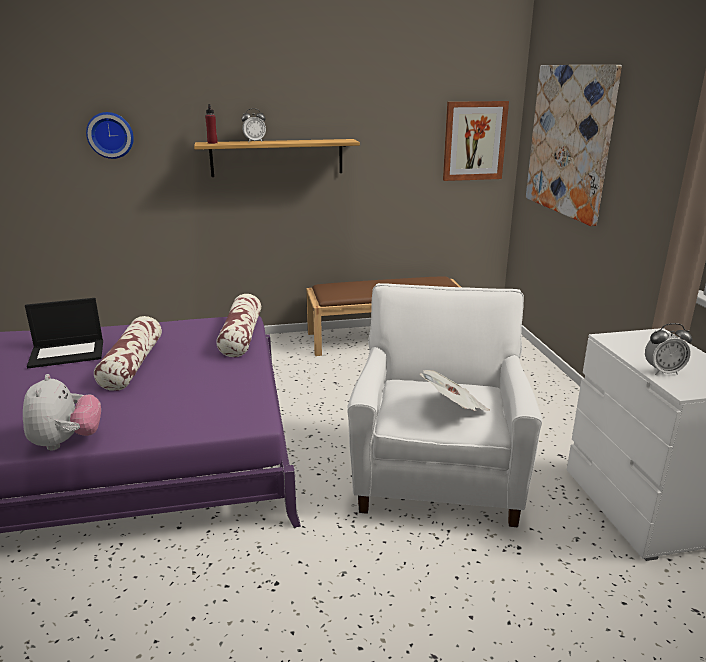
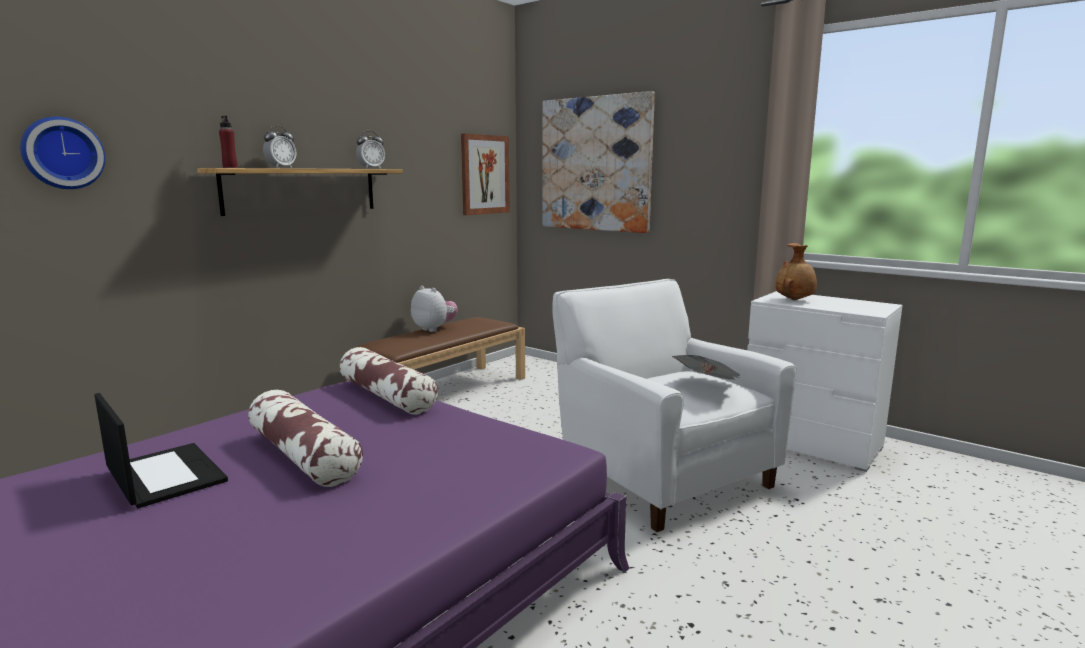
camera: 40 degrees left, 10 degrees down
(66, 442) = (387, 556): plush toy -> plush toy (434, 329)
(68, 353) = (164, 475): laptop -> laptop turned 75 degrees counterclockwise
(642, 346) = (795, 300): none -> brown vase
(663, 371) = (839, 308): alarm clock -> alarm clock (371, 168)

